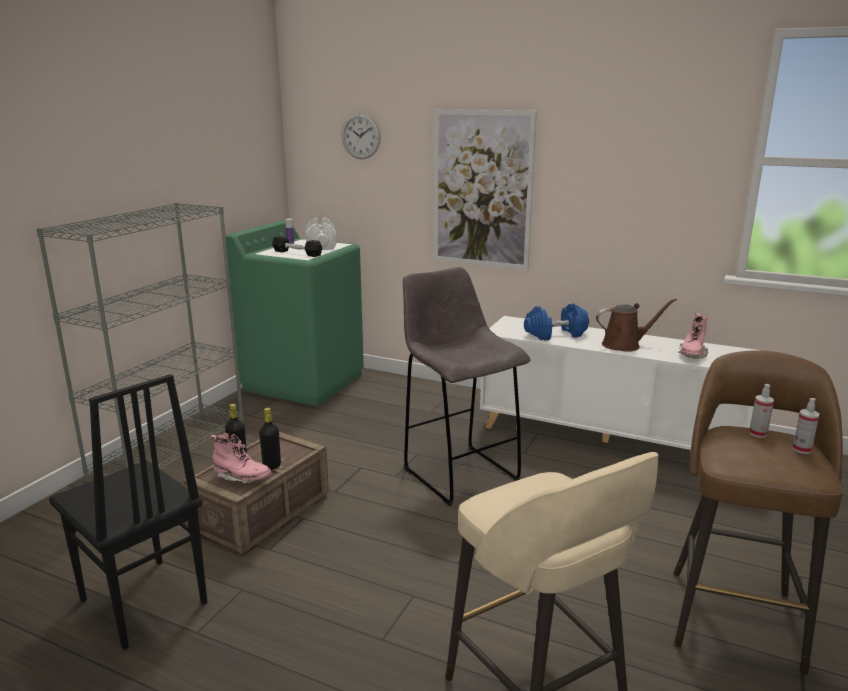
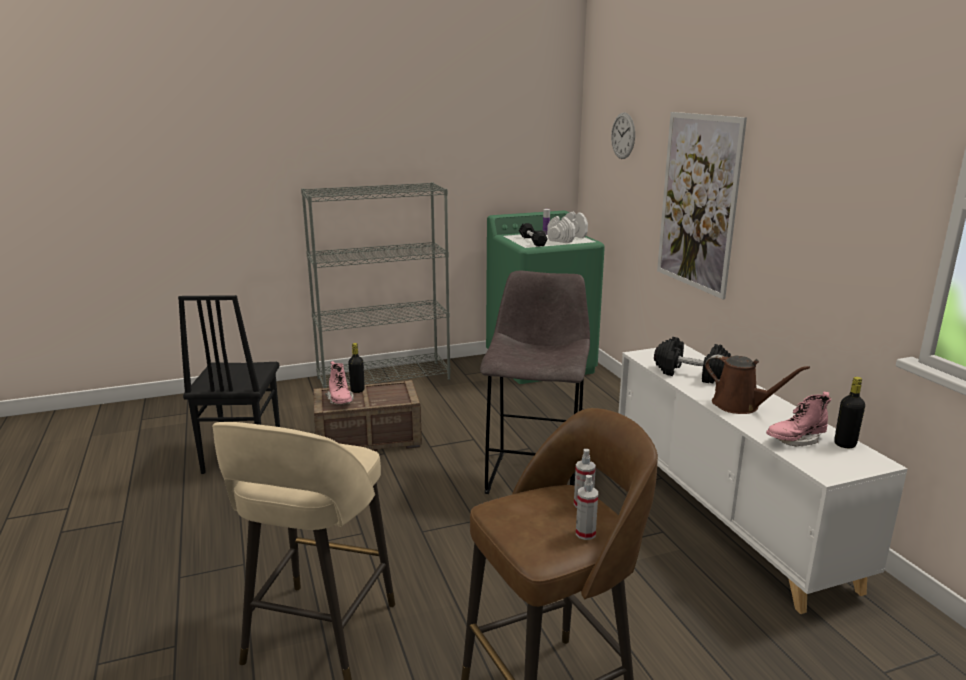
camera: 45 degrees right, 0 degrees up
(272, 465) = (368, 401): black bottle -> black bottle (845, 444)
(555, 334) = (690, 374): blue dumbbell -> black dumbbell

